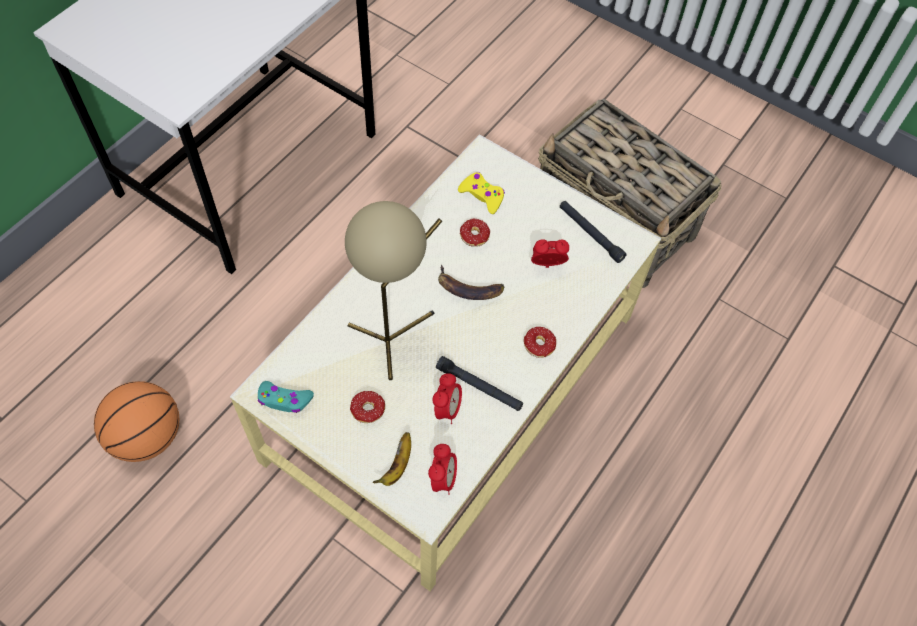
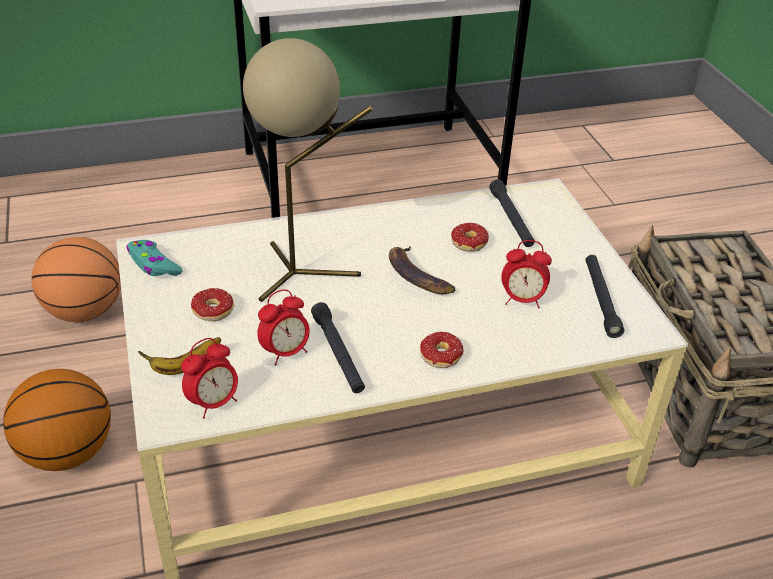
camera: 40 degrees right, 20 degrees down
(263, 553) = (67, 452): none -> basketball
(482, 196) = (511, 219): yellow game controller -> black flashlight
(547, 265) = (522, 300): alarm clock -> alarm clock turned 150 degrees clockwise

